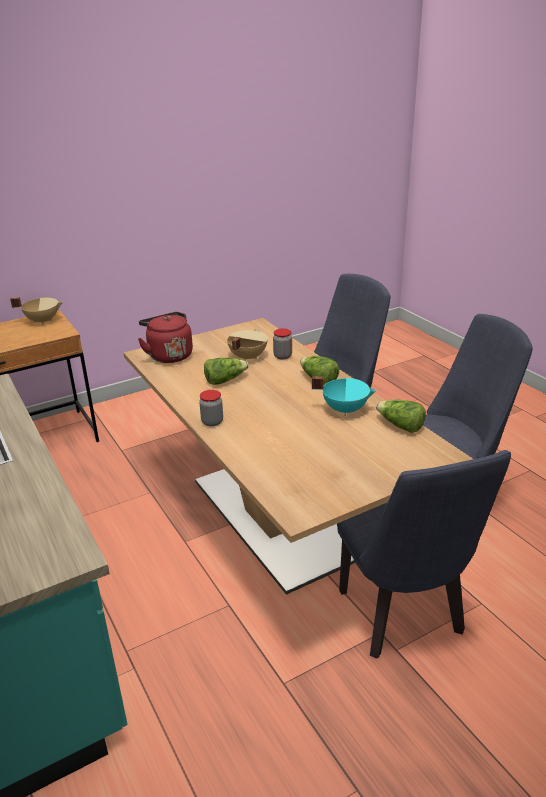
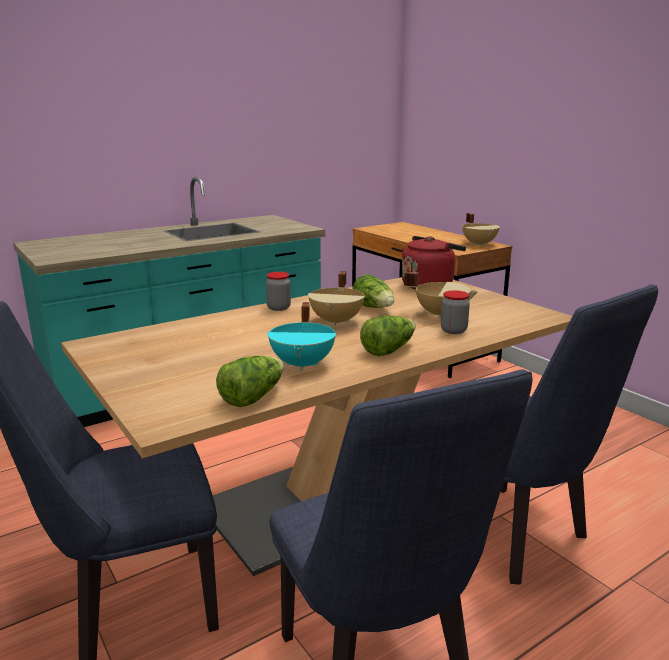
camera: 85 degrees right, 10 degrees down
(255, 396) = (337, 321): none -> beige cooking pot

